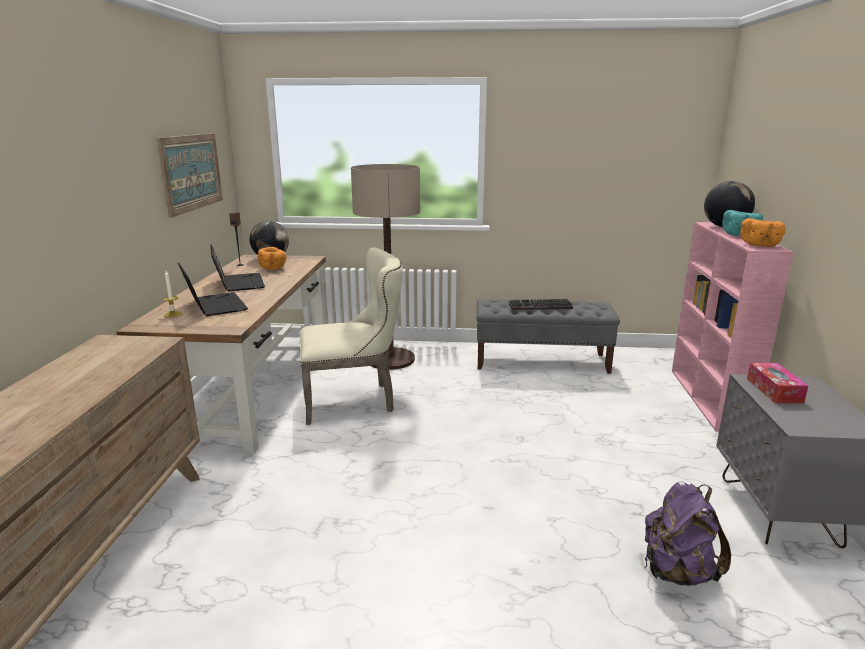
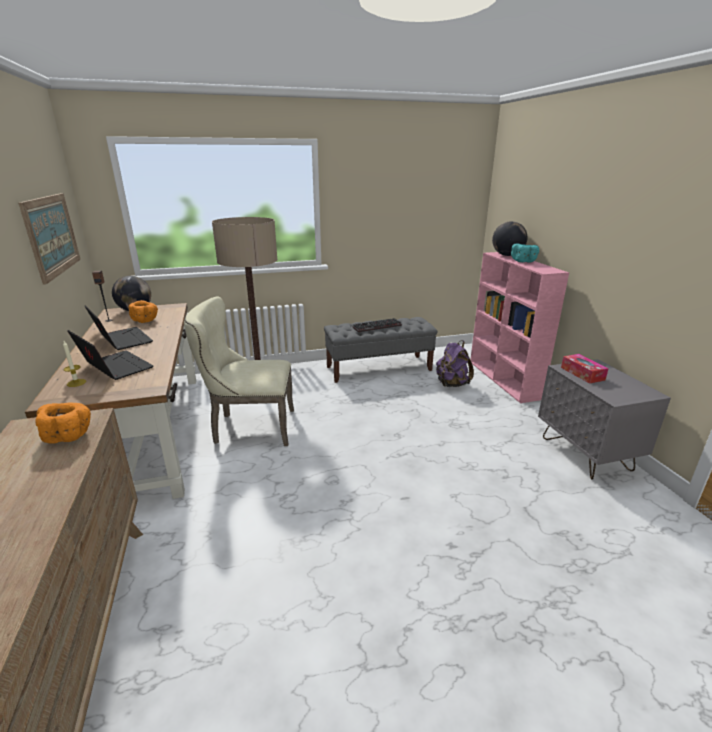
camera: 20 degrees left, 5 degrees up
(354, 400) = (249, 427): beige chair -> beige chair turned 150 degrees counterclockwise
(677, 571) = (552, 514): purple backpack -> purple backpack (452, 384)
(760, 245) = (544, 269): orange bowl -> orange bowl (69, 435)

